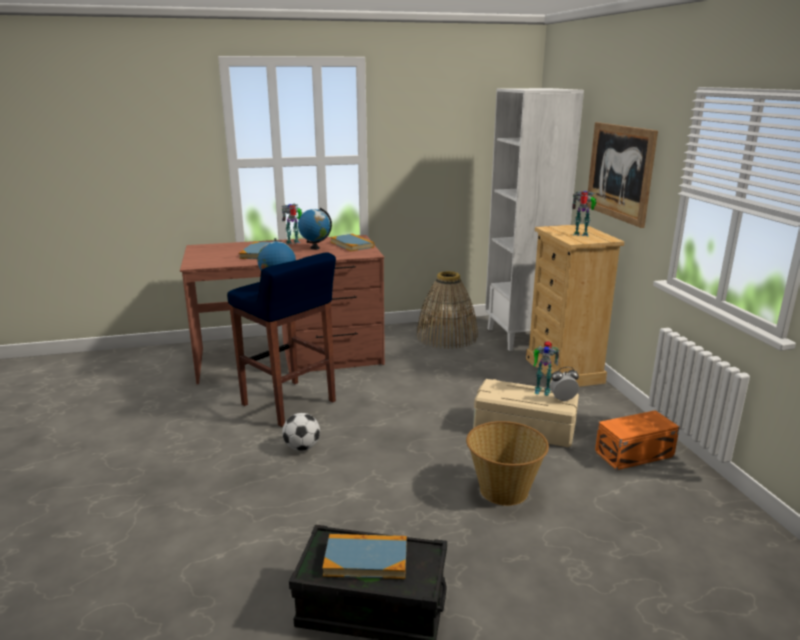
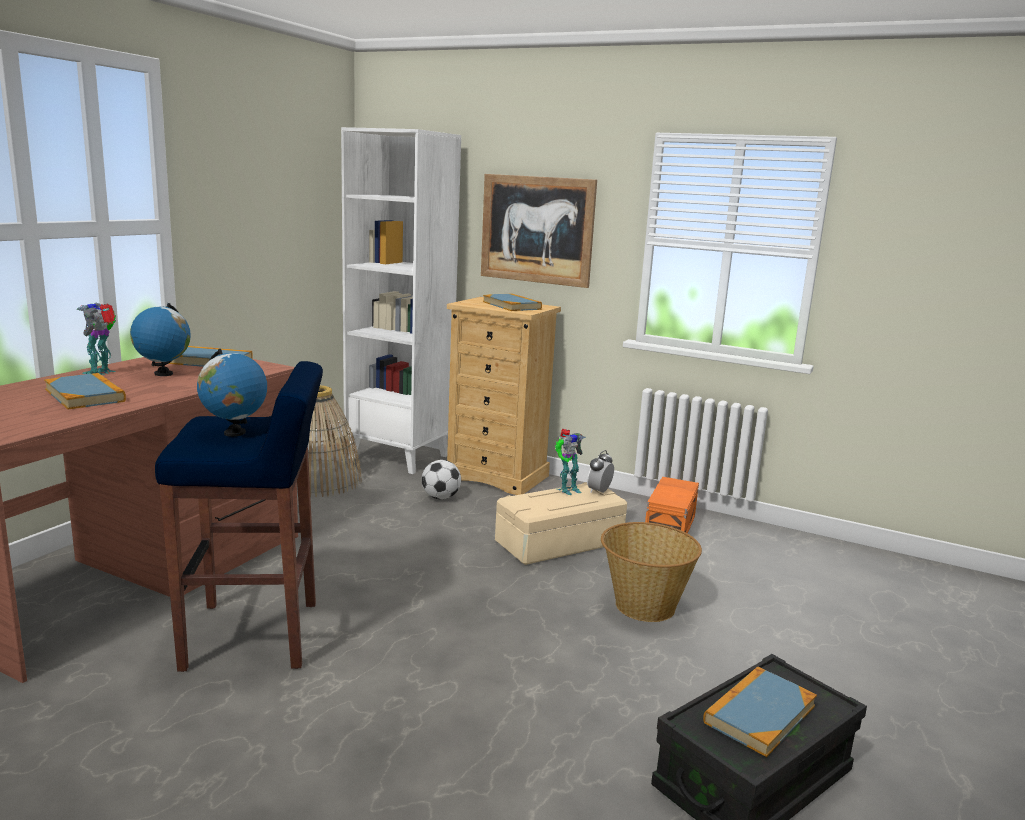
camera: 50 degrees left, 5 degrees down
(302, 447) = (377, 677): football -> football (440, 497)
(581, 235) = (511, 305): toy robot -> book

